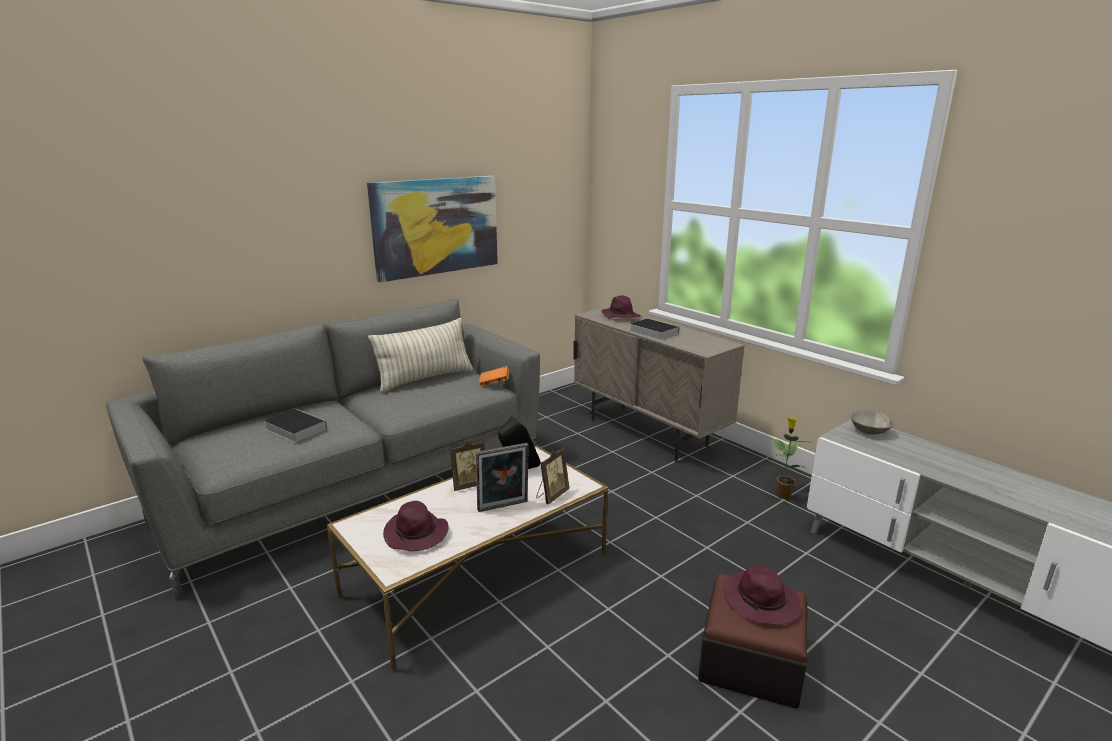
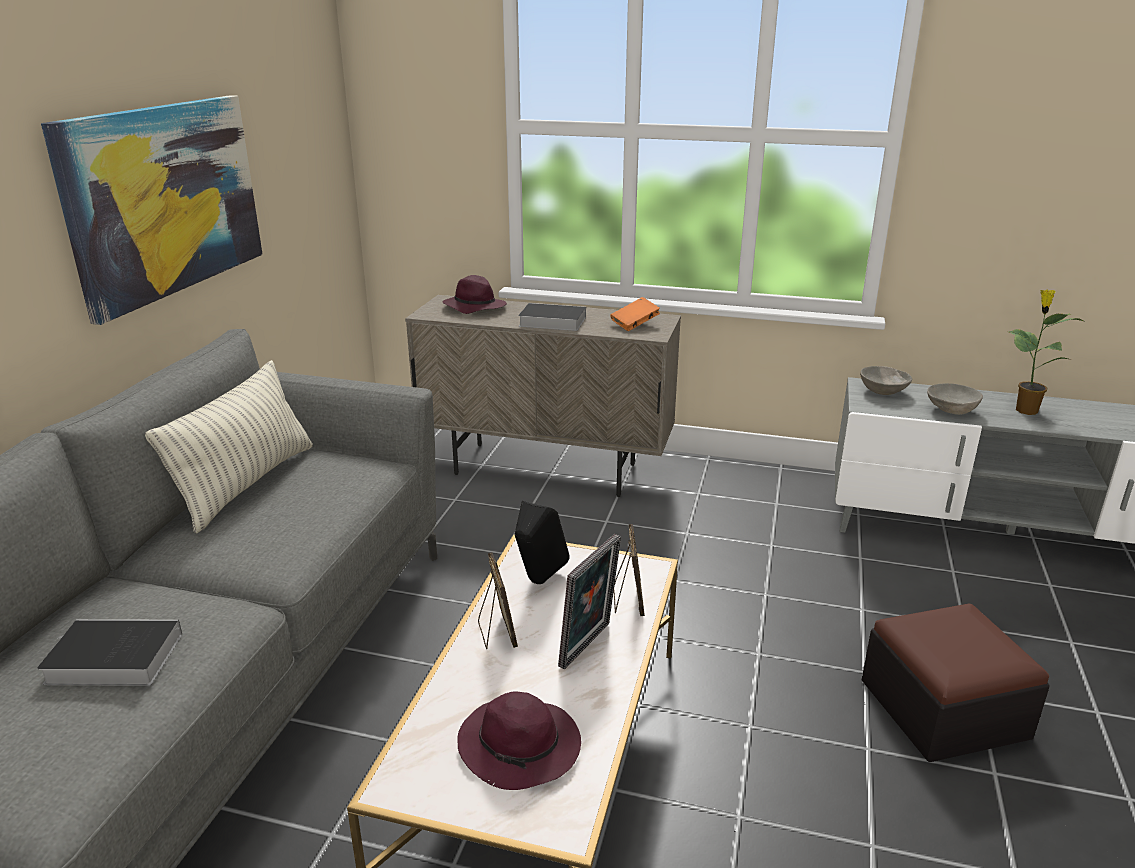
camera: 35 degrees left, 5 degrees up
(469, 485) = (496, 633): picture frame -> picture frame turned 45 degrees counterclockwise
(494, 383) = (375, 458): orange book -> orange book (634, 324)
(761, 602) = (958, 634): purple hat -> none
(783, 495) = (771, 498): potted plant -> potted plant (1025, 410)
(910, 458) = (952, 410): none -> grey bowl

